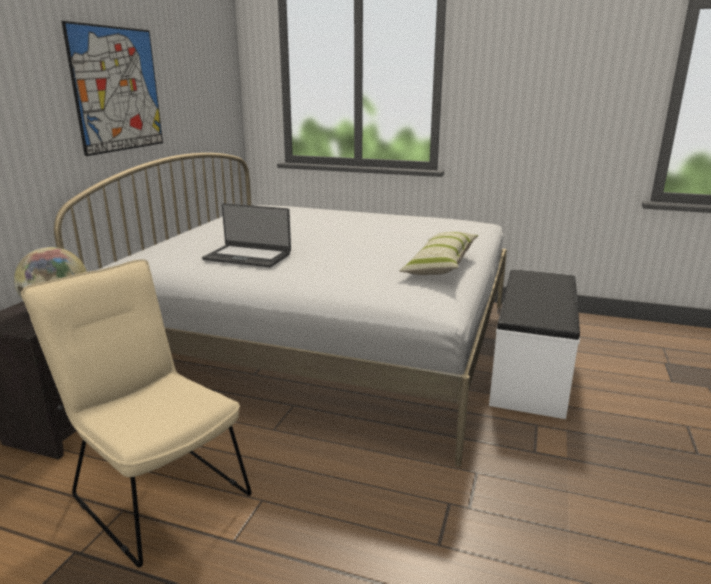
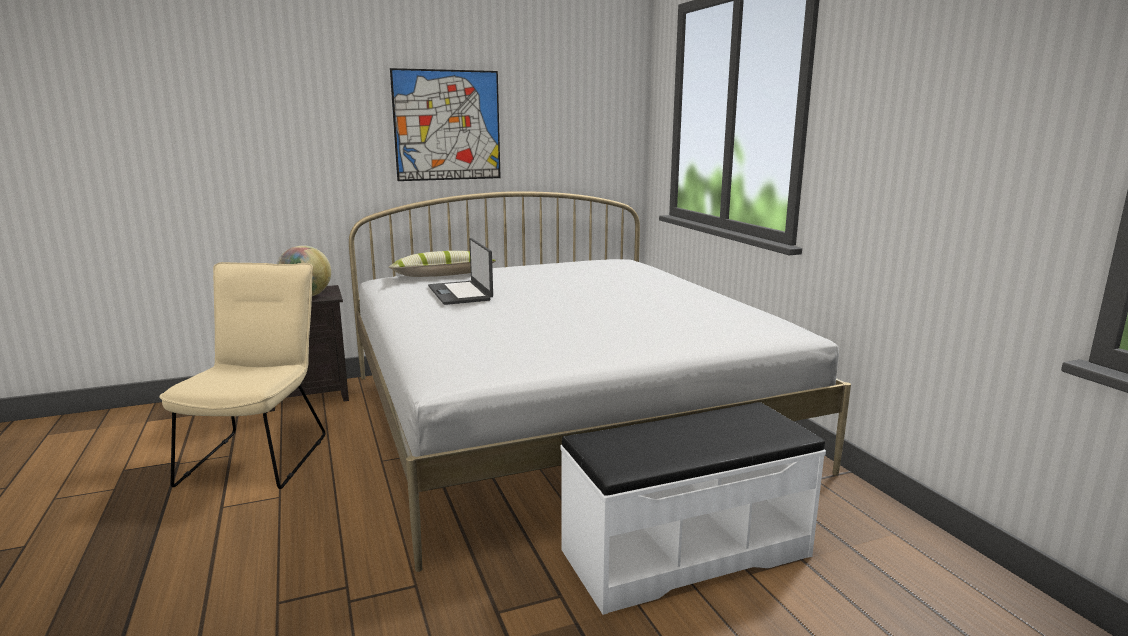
camera: 50 degrees right, 5 degrees down
(440, 265) = (568, 347): pillow -> pillow (442, 275)

